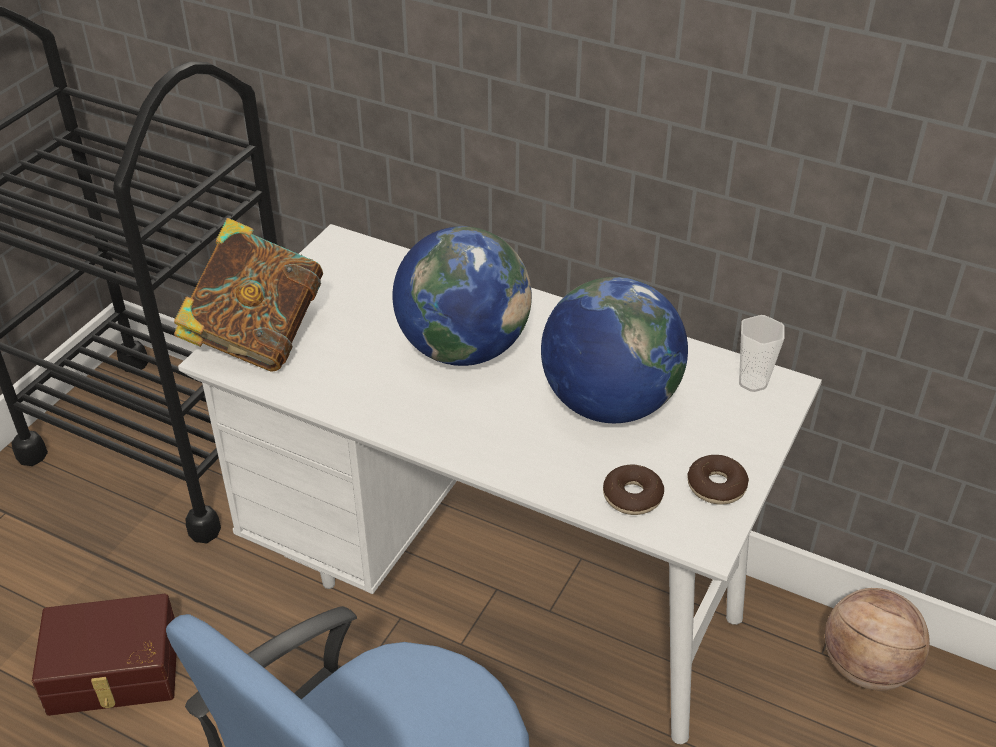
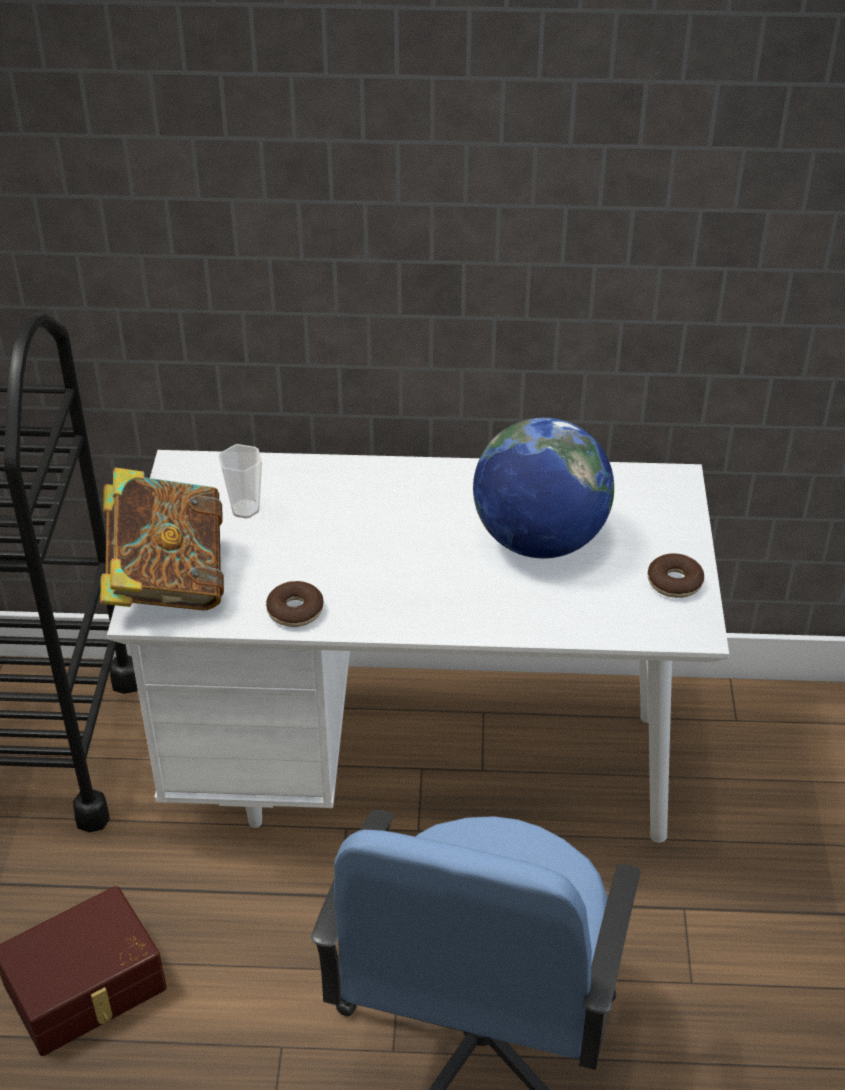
camera: 25 degrees left, 0 degrees up
(463, 348) = (375, 531): globe -> none
(632, 497) = (612, 614): donut -> donut (295, 611)
(752, 382) = (647, 483): cup -> cup (245, 509)
(866, 667) = (777, 718): basketball -> none

